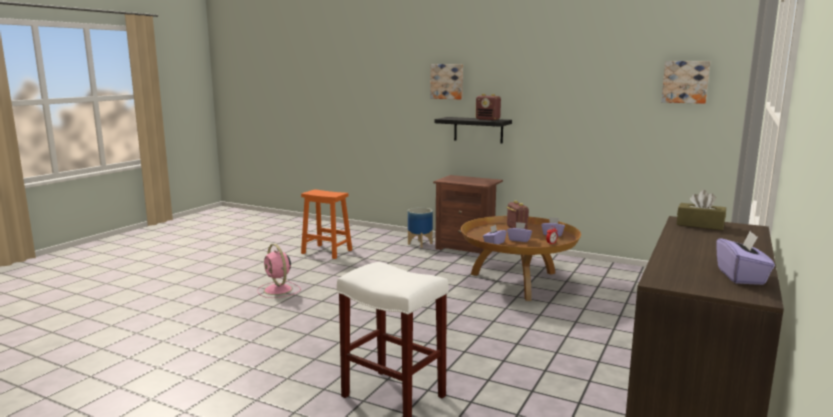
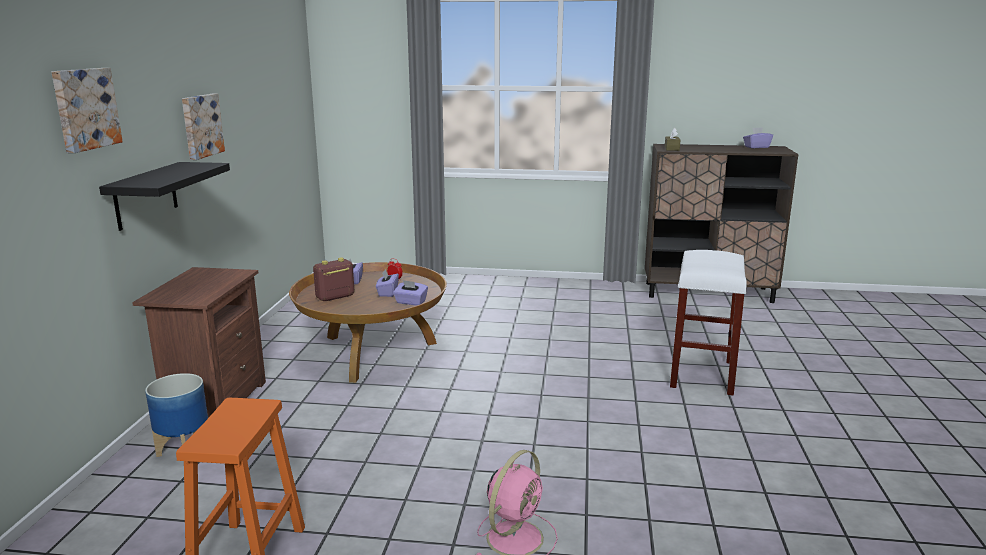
camera: 110 degrees left, 5 degrees up
(488, 119) = (183, 168): radio -> none
(685, 82) = (282, 76): picture -> picture (200, 125)

